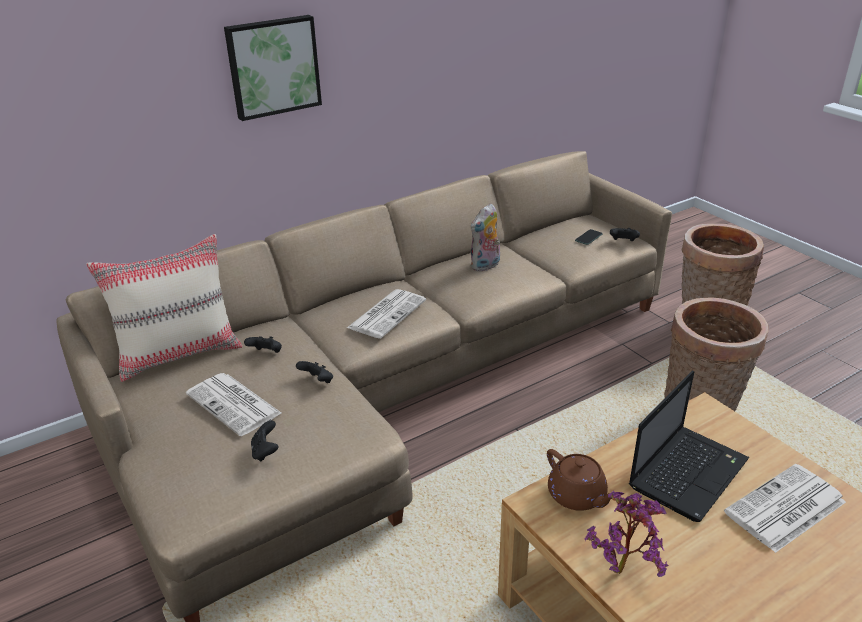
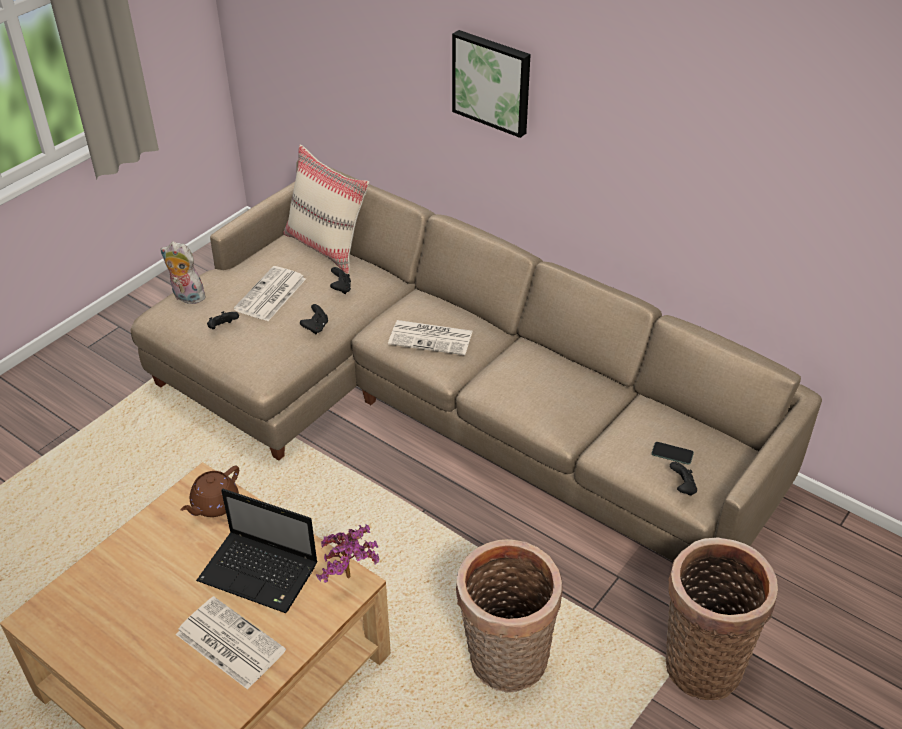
camera: 70 degrees right, 10 degrees up
(485, 266) = (555, 382): plush toy -> plush toy (186, 297)
(623, 570) = (142, 540): potted plant -> potted plant (351, 579)

